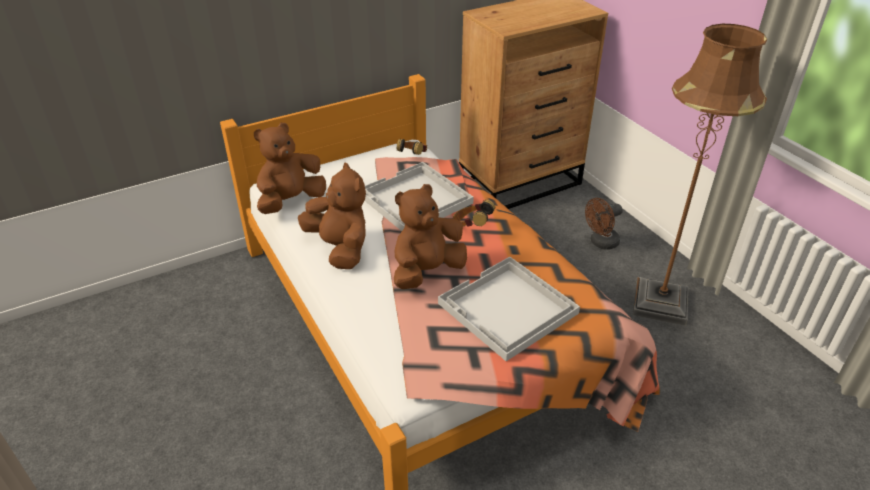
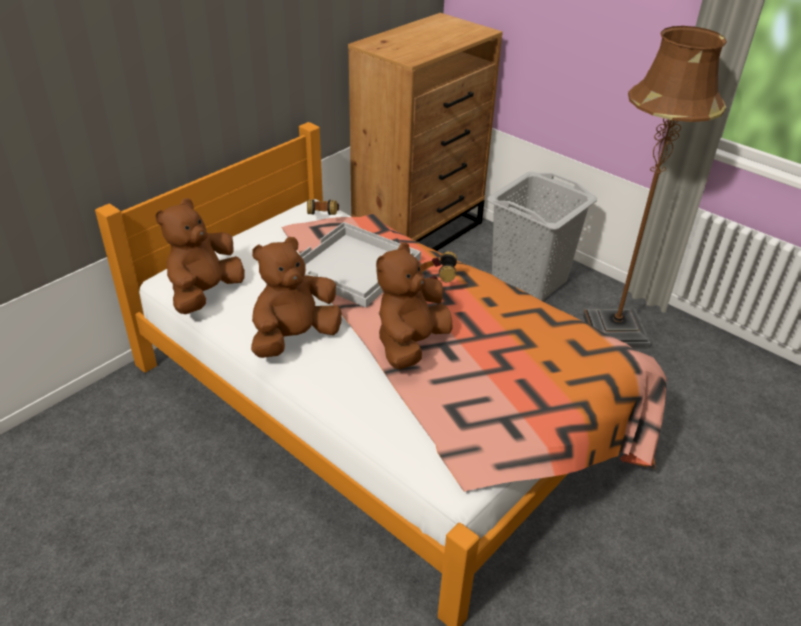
camera: 20 degrees left, 0 degrees up
(340, 248) = (294, 338): brown plush toy -> brown plush toy turned 75 degrees counterclockwise
(507, 309) = (518, 367): white tray -> none
(600, 243) = (529, 281): brown fan -> grey laundry basket

